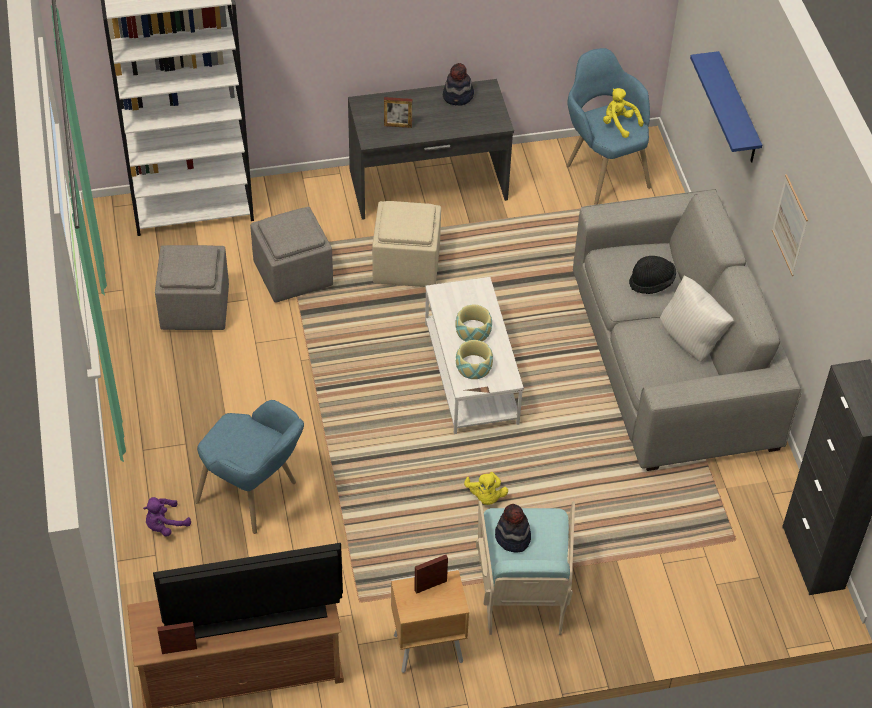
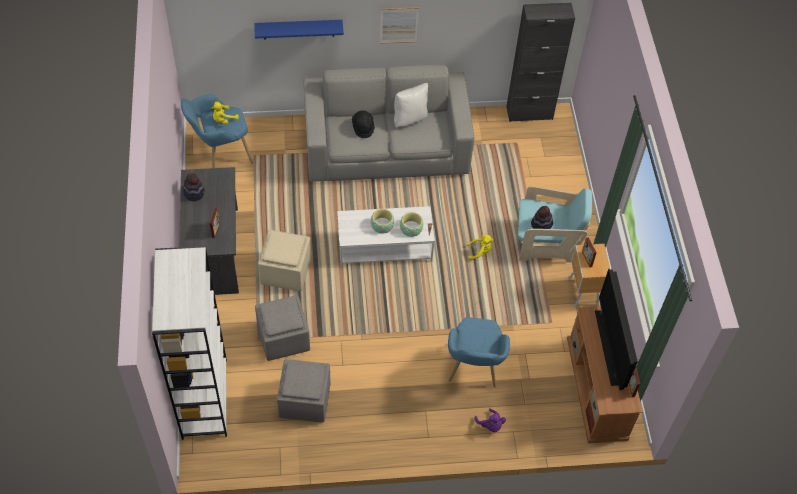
camera: 85 degrees left, 5 degrees up
(257, 498) = (473, 371): blue armchair -> blue armchair turned 150 degrees clockwise

